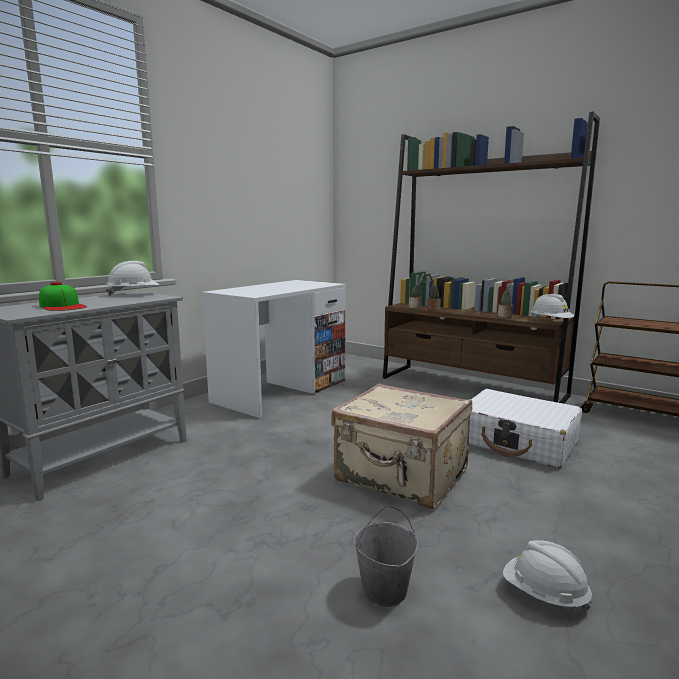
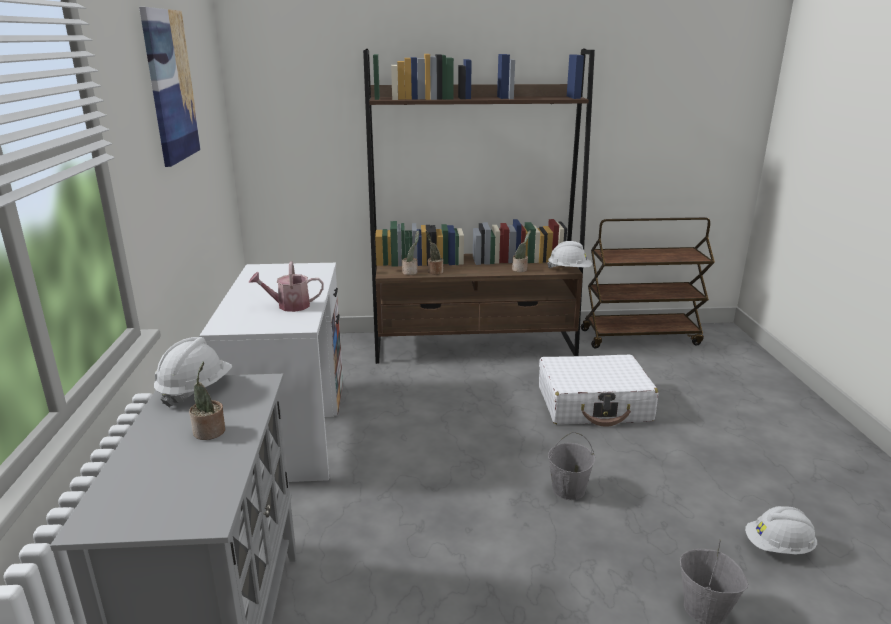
camera: 40 degrees left, 10 degrees up
(62, 306) = (190, 464): cap -> none
(97, 302) = (210, 432): none -> potted plant
(251, 152) = (170, 86): none -> picture
(270, 290) = (289, 306): none -> watering can
(402, 477) = (568, 489): beige suitcase -> grey bucket

